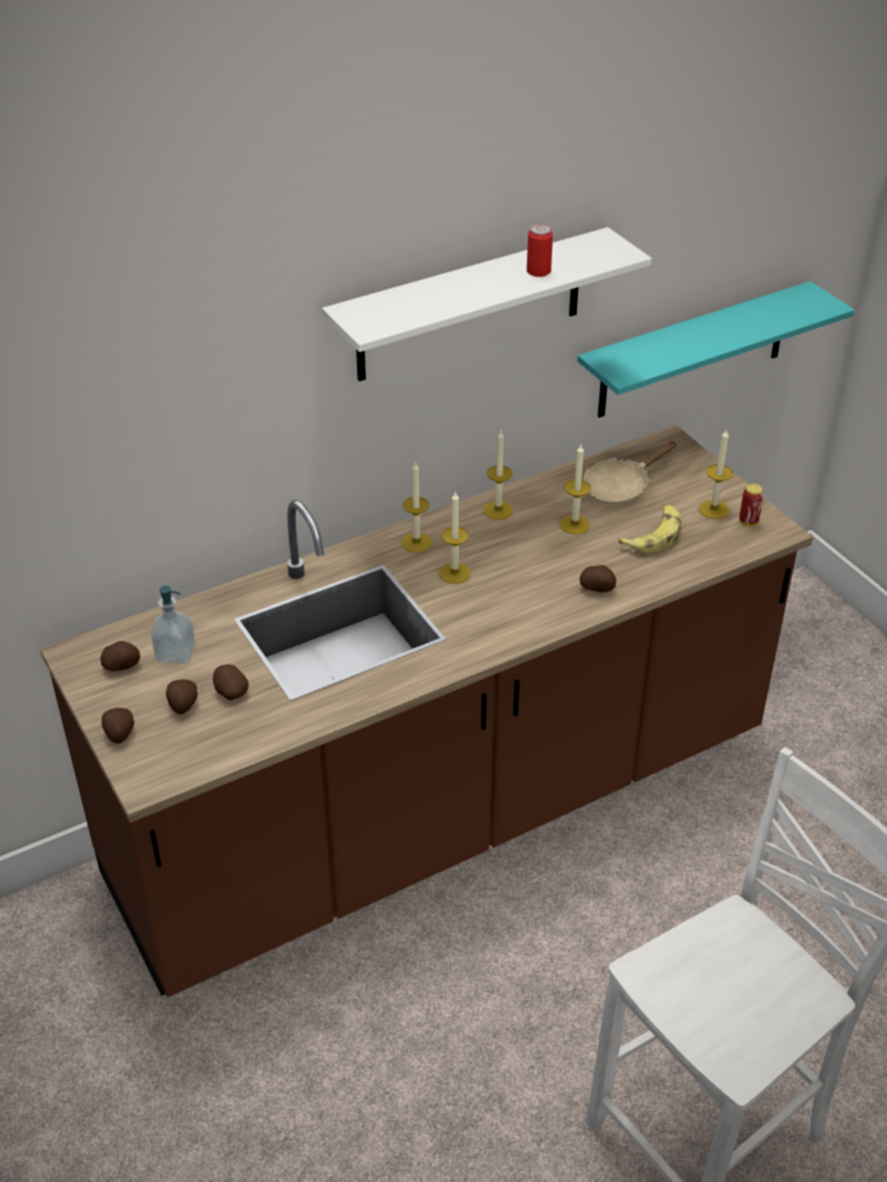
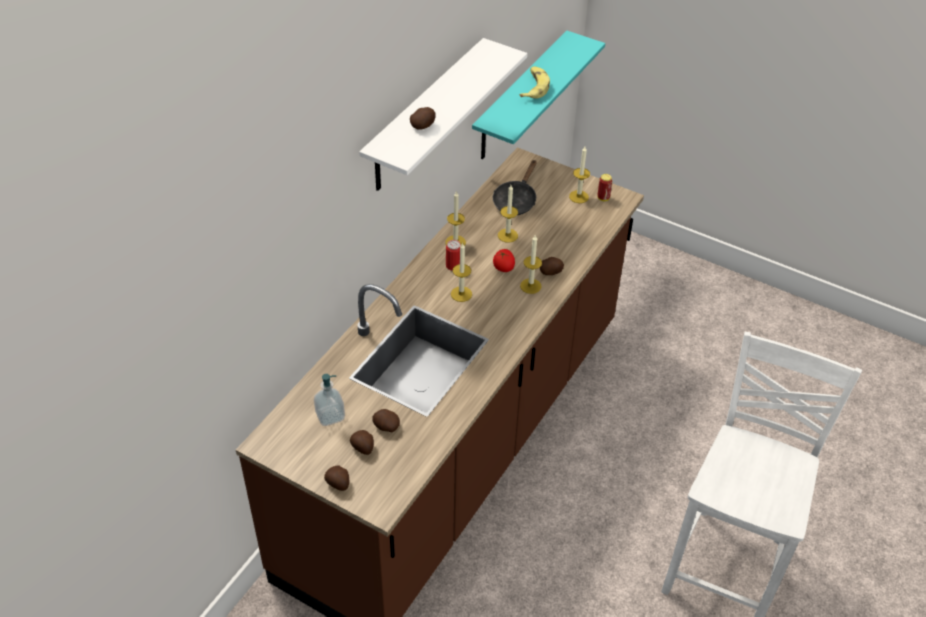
camera: 30 degrees left, 5 degrees up
(122, 666) = (302, 439): potato -> potato (423, 126)
(416, 542) = (422, 282): candle -> candle (530, 286)
(537, 561) = (503, 268): none -> tomato
(538, 271) = (470, 83): can -> can (453, 266)
(620, 487) = (516, 200): beige frying pan -> black frying pan
(654, 535) = (558, 226): banana -> banana (534, 87)

